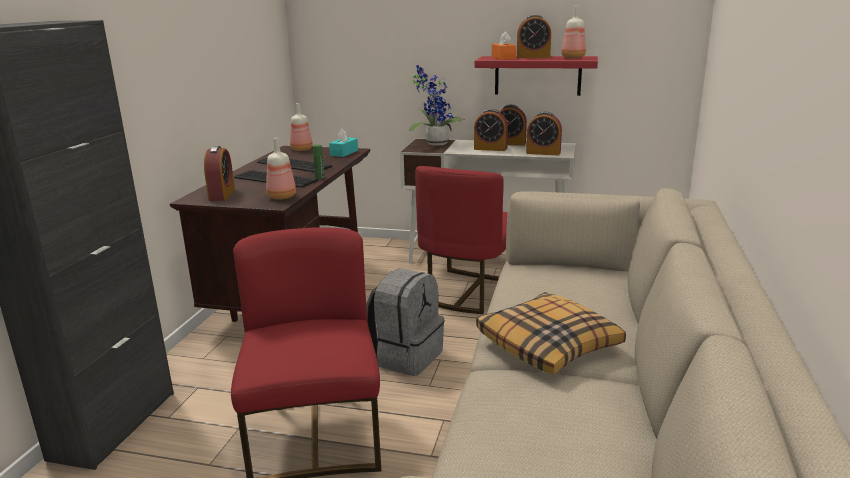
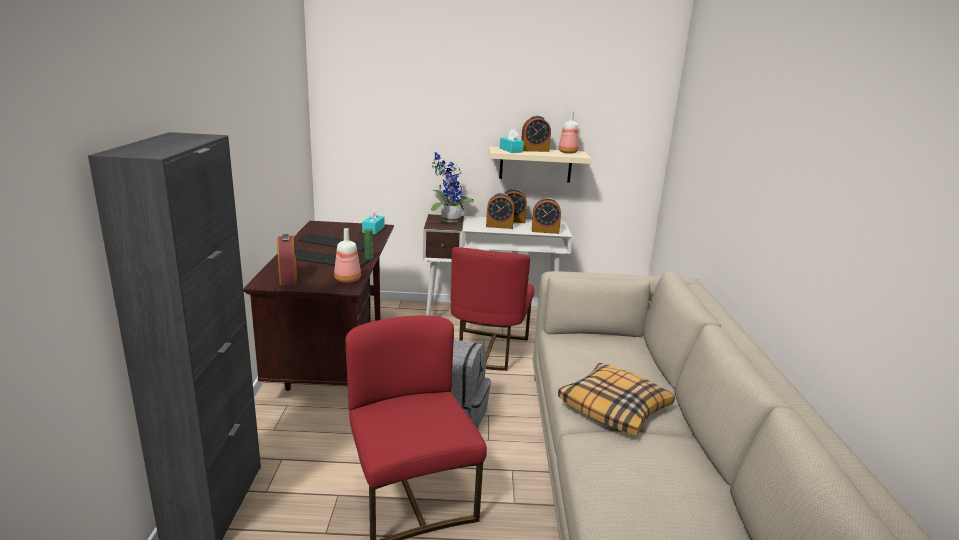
camera: 15 degrees left, 0 degrees up
(301, 149) = (330, 225): bottle -> none
(503, 58) = (511, 150): orange tissue box -> turquoise tissue box
(537, 75) = (535, 164): red shelf -> beige shelf

